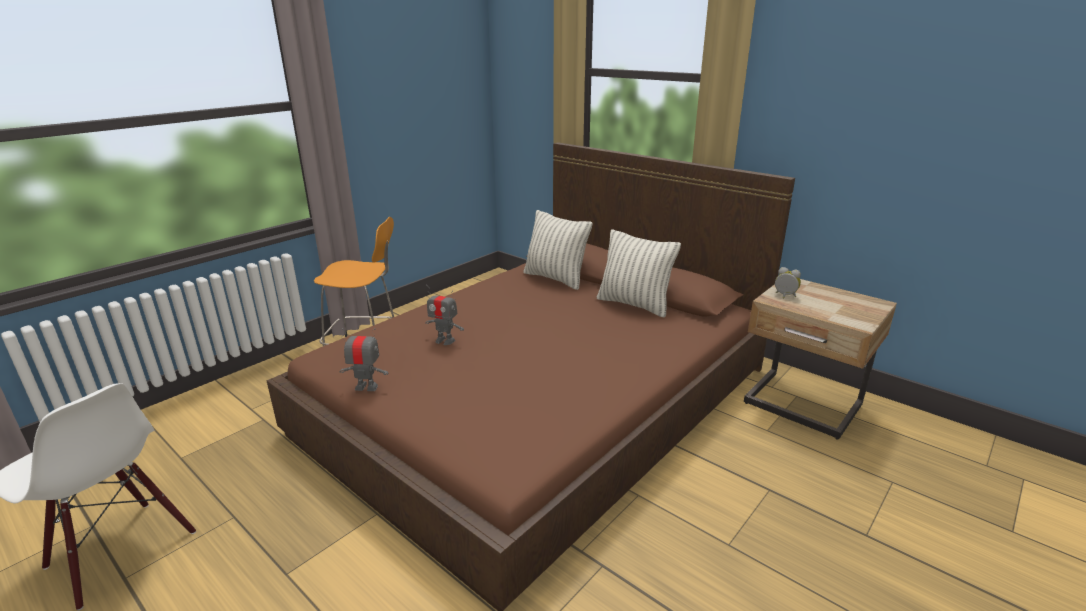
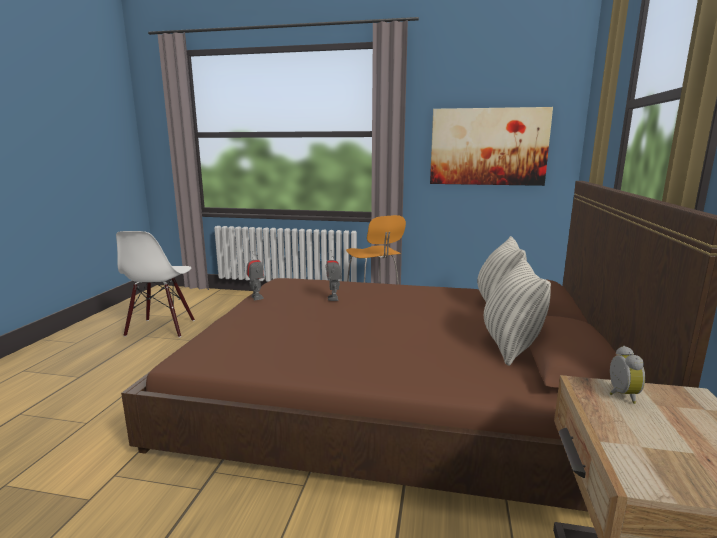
camera: 60 degrees right, 10 degrees down
(418, 109) = (488, 147): none -> picture

